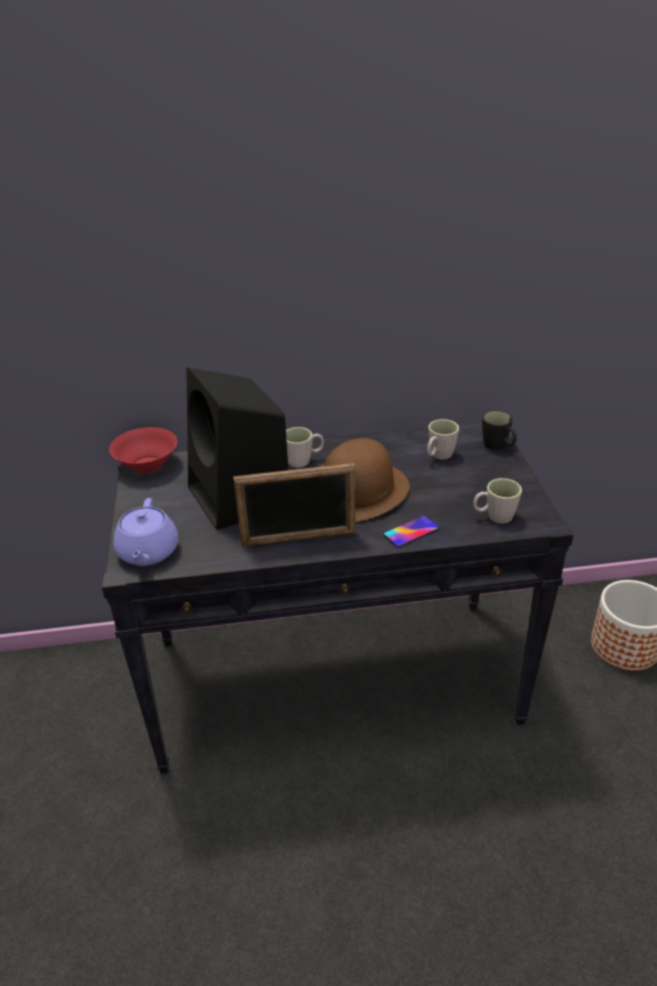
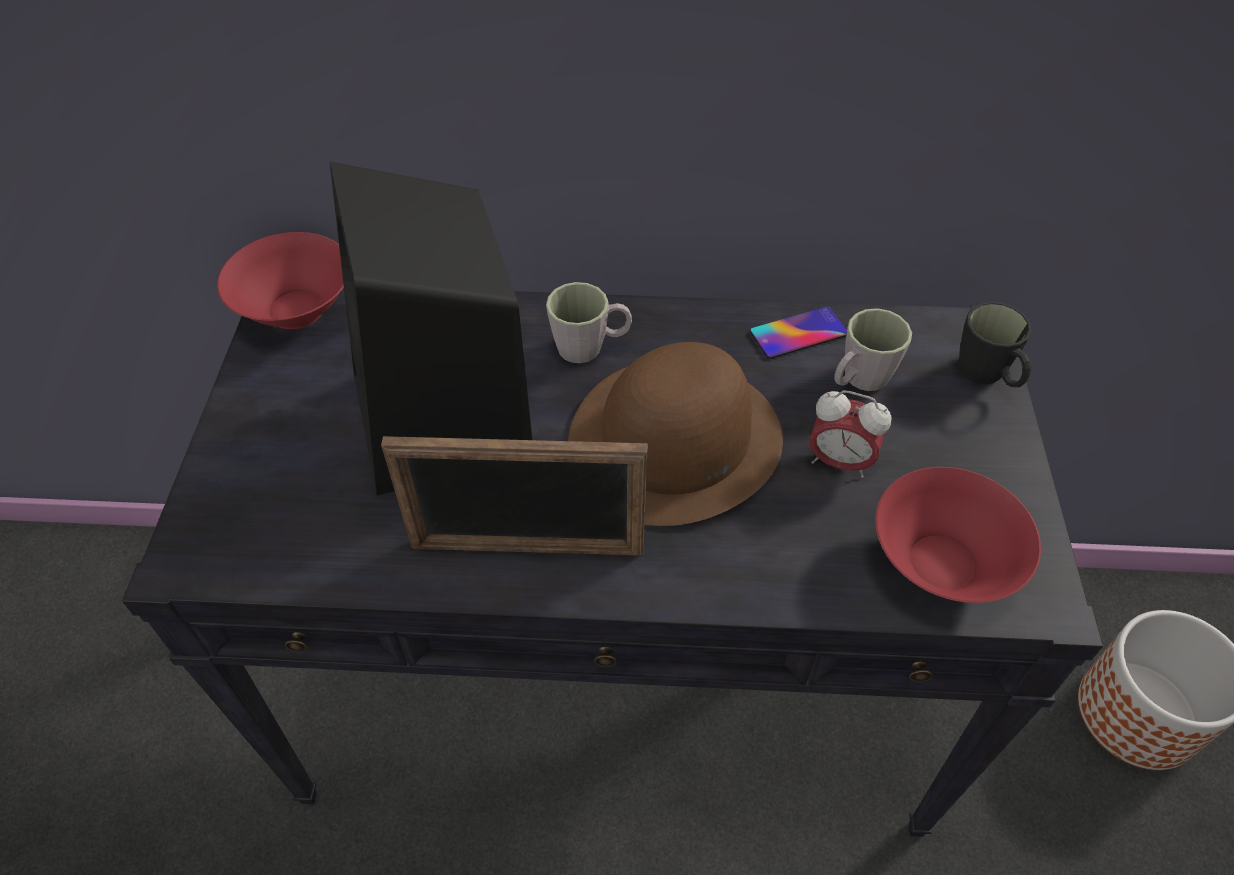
camera: 10 degrees right, 15 degrees up
(148, 552) = (232, 529): purple teapot -> none
(411, 532) = (758, 573): phone -> phone (798, 333)
(437, 487) = (839, 462): none -> alarm clock
(494, 516) = (940, 564): grey mug -> red bowl

